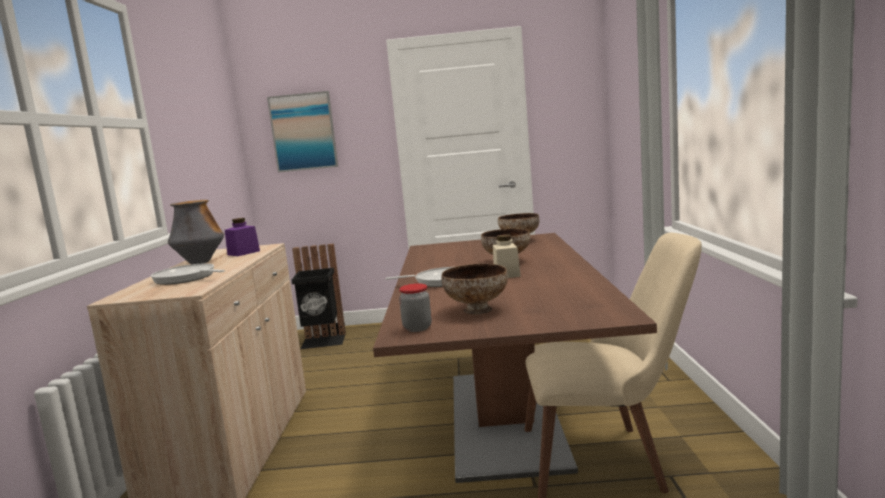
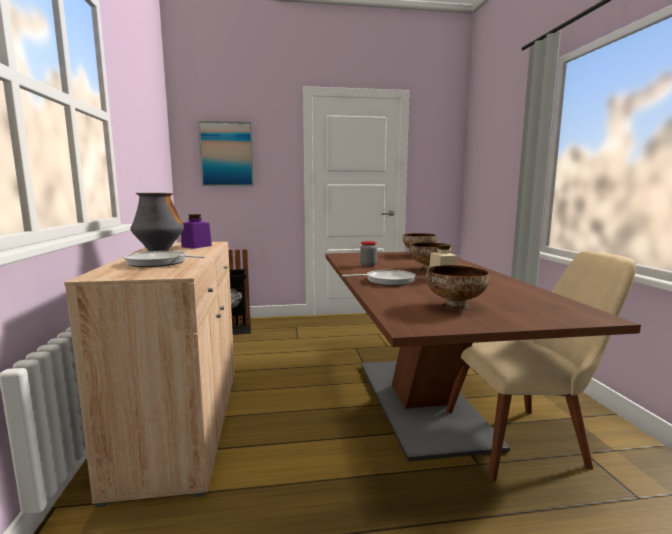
camera: 10 degrees left, 0 degrees up
(417, 328) = (417, 320): jar -> jar (368, 265)

